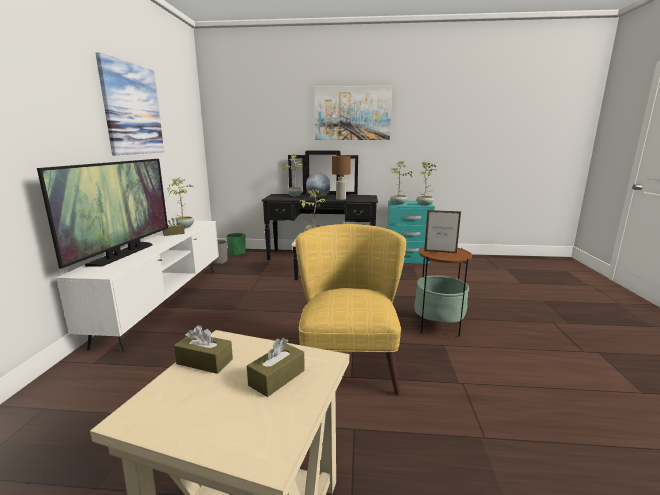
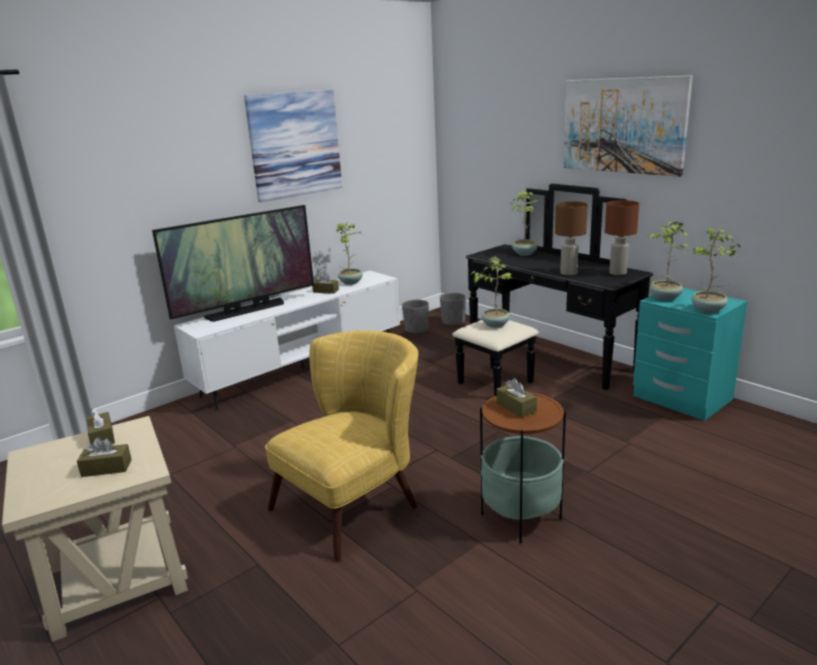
camera: 45 degrees right, 5 degrees up
(237, 253) = (453, 322): green planter -> grey planter
(318, 197) = (547, 263): globe -> none
(363, 196) = (618, 273): none -> brown table lamp
(440, 252) = (516, 407): picture frame -> brown tissue box

